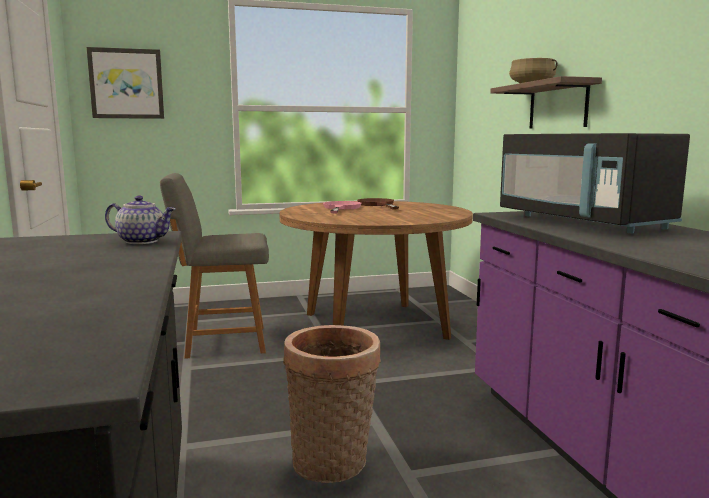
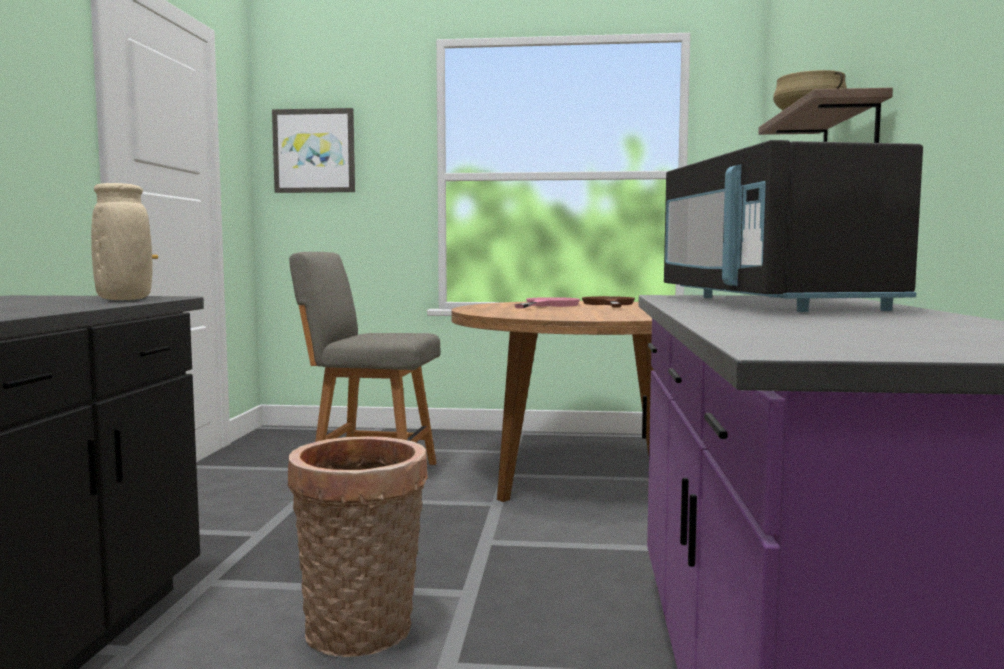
camera: 20 degrees right, 5 degrees down
(143, 241) = (124, 299): teapot -> beige vase

